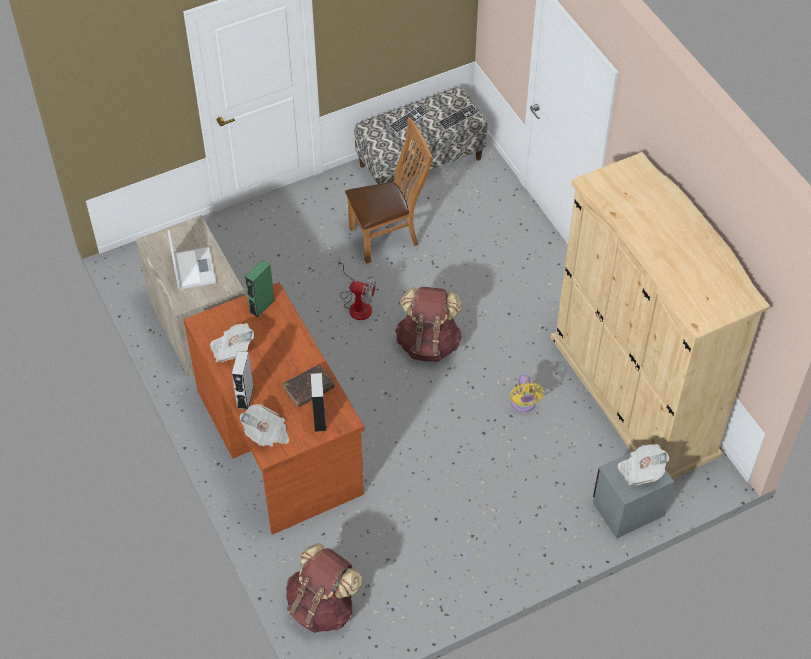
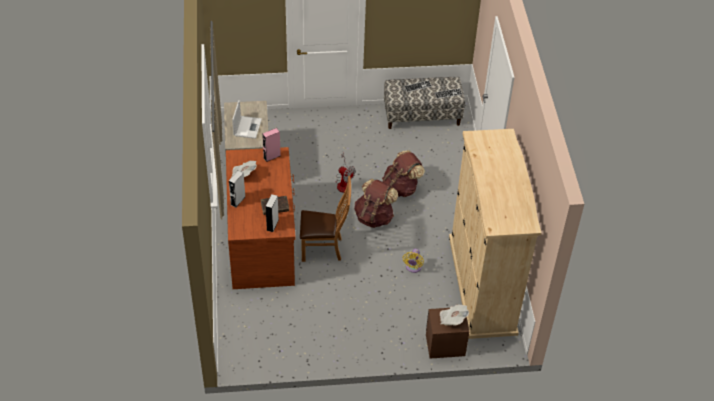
camera: 20 degrees right, 5 degrees down
(262, 306) = (272, 156): green speaker -> pink speaker
(266, 434) = (239, 223): newspaper -> none
(322, 606) = (241, 336): brown backpack -> brown backpack (401, 187)
(388, 236) = (381, 151): brown chair -> brown chair (324, 249)
(628, 509) = (445, 345): grey nightstand -> brown nightstand

